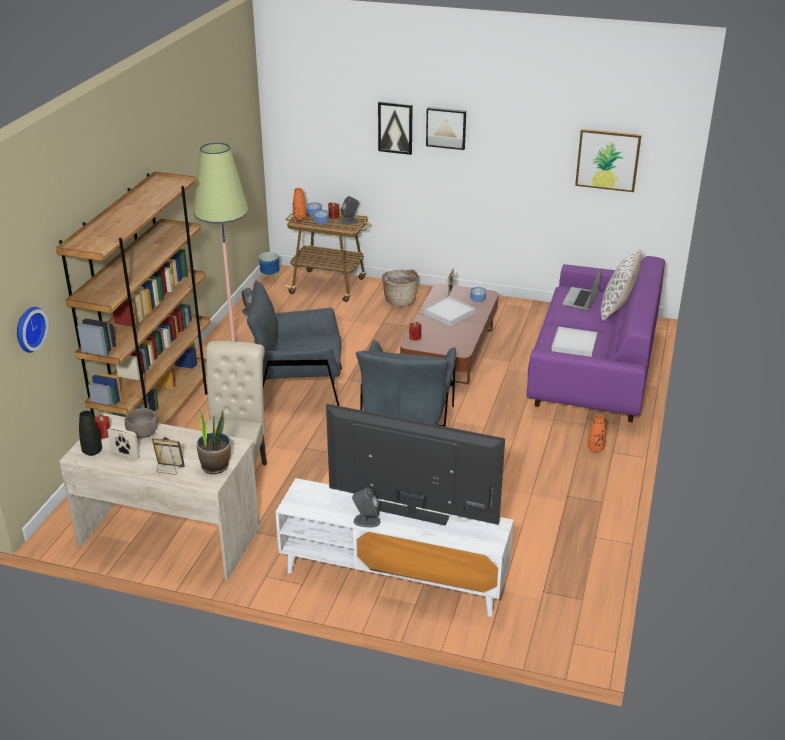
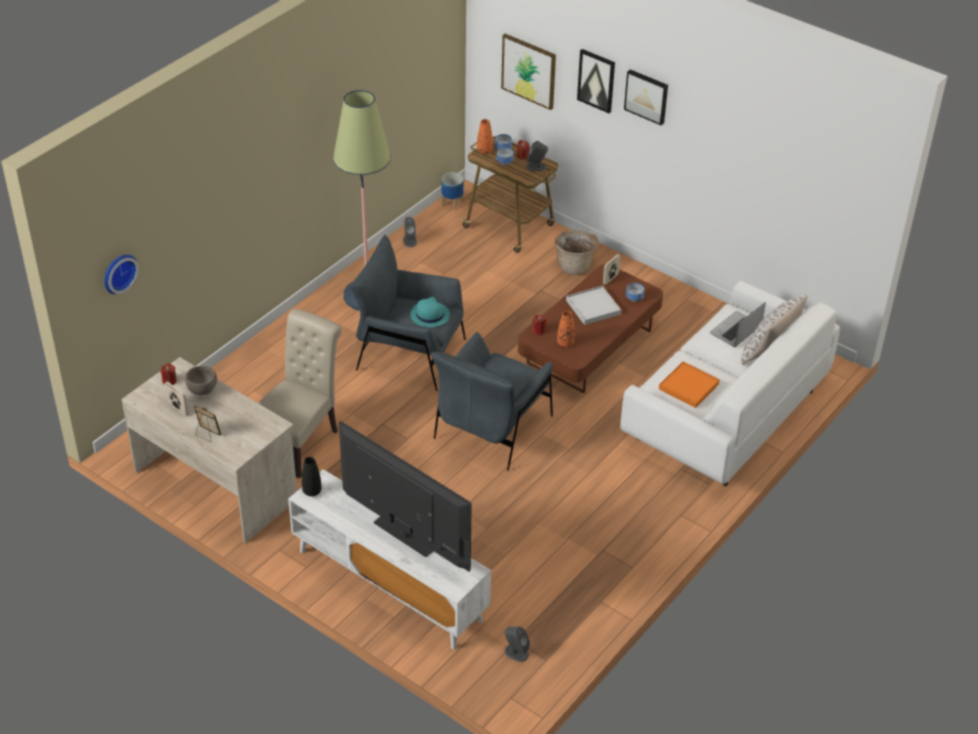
camera: 20 degrees right, 10 degrees up
(92, 451) = (152, 397): black vase -> black vase (312, 491)
(160, 420) = (262, 355): brown bookcase -> none
(215, 466) = (247, 442): potted plant -> none
(317, 342) = (429, 315): none -> turquoise hat
(366, 521) = (360, 532): grey speaker -> grey speaker (516, 652)
(574, 344) = (688, 387): white tray -> orange tray
(592, 373) = (724, 414): purple sofa -> white sofa
(595, 449) = (665, 507): orange vase -> orange vase (565, 343)
(607, 160) = (808, 180): picture -> picture (529, 71)

